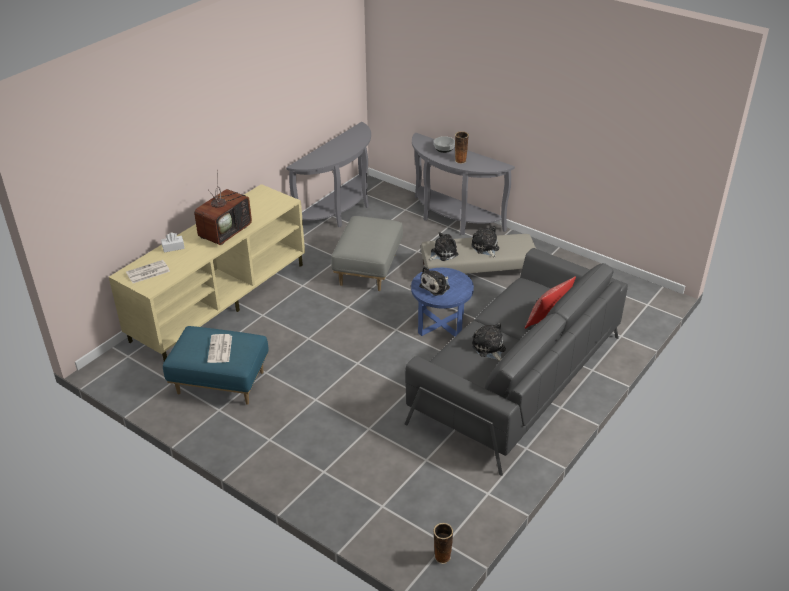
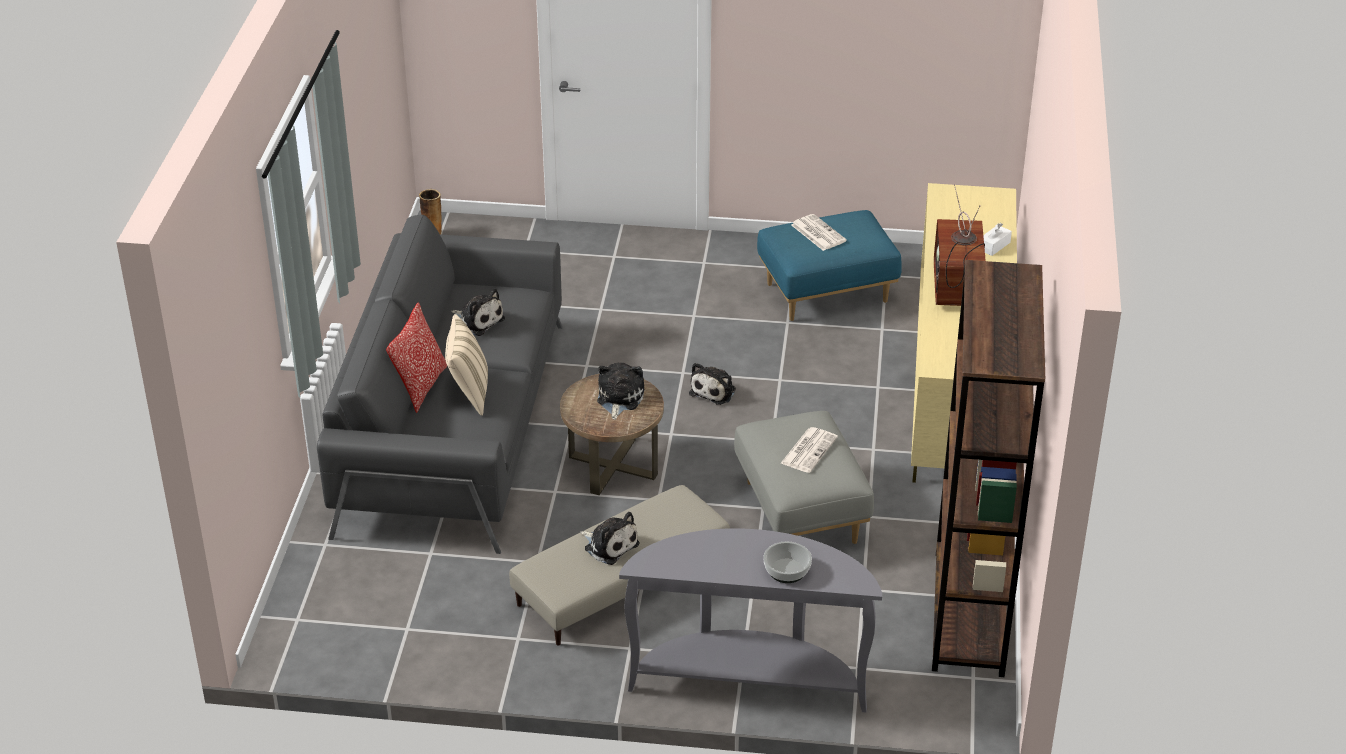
camera: 150 degrees right, 0 degrees up
(147, 272) = (976, 207): newspaper -> newspaper (809, 450)
(340, 212) = (969, 613): grey console table -> brown bookcase
(441, 323) = (613, 466): blue side table -> brown side table
(442, 253) = (673, 508): plush toy -> plush toy (714, 390)
(460, 161) = (729, 549): vase -> none
(521, 305) = (469, 393): none -> beige pillow

